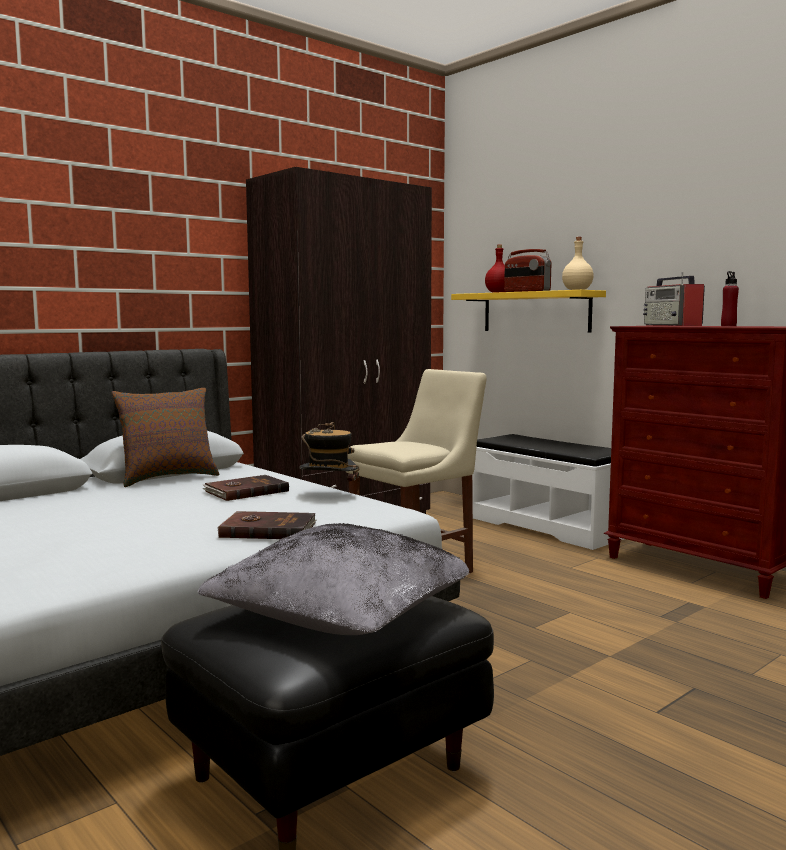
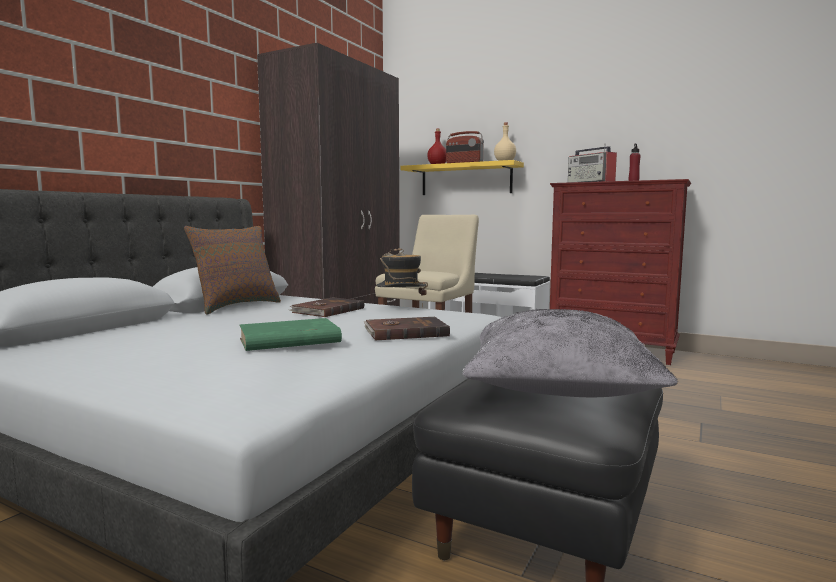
camera: 20 degrees left, 0 degrees up
(131, 530) = (288, 340): none -> green book

